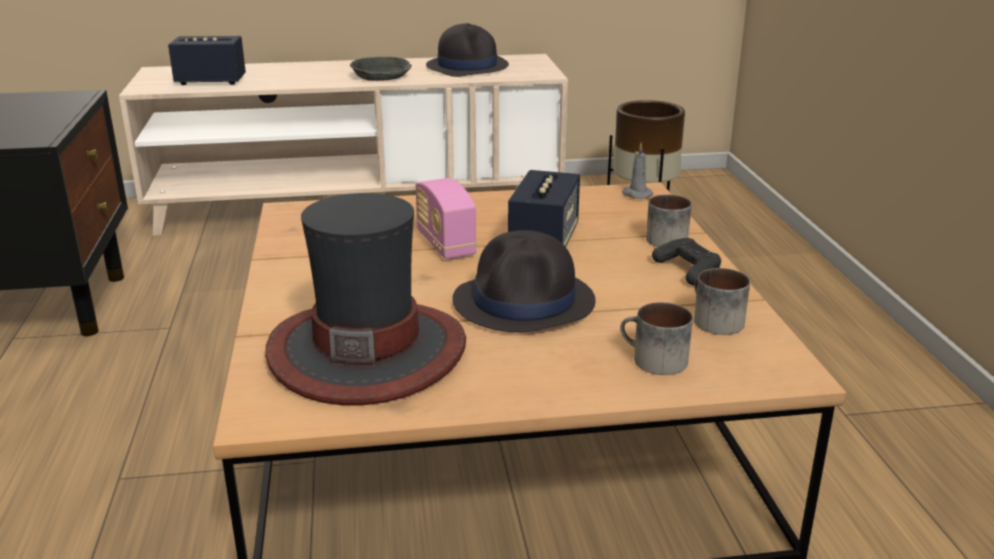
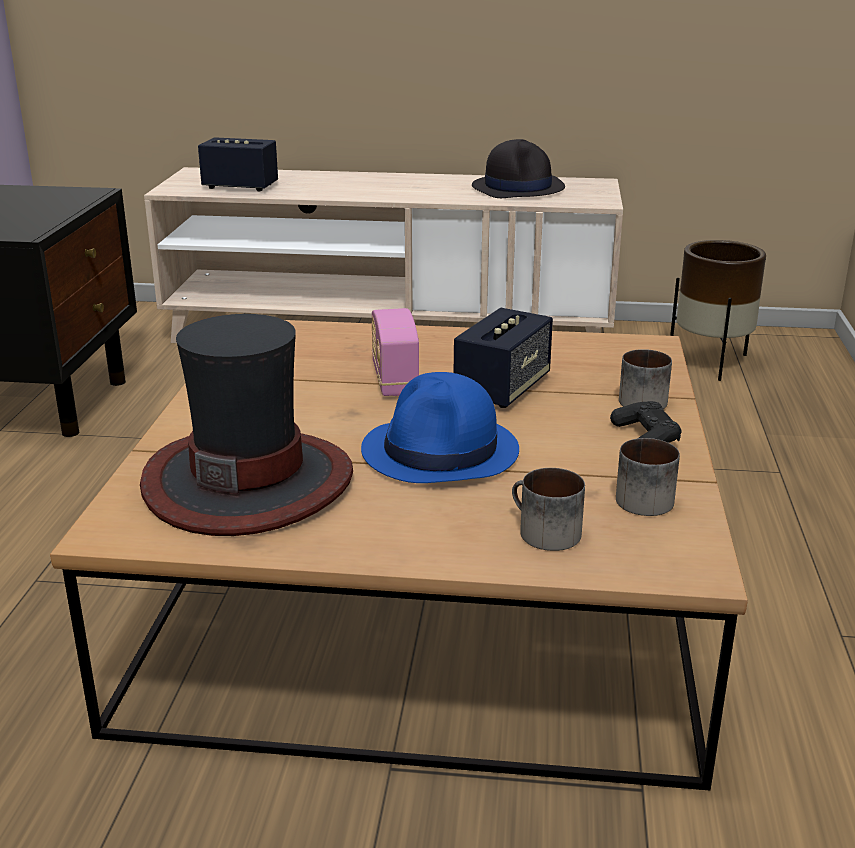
camera: 15 degrees right, 0 degrees up
(381, 76) = (417, 193): grey bowl -> none
(525, 302) = (441, 452): black hat -> blue hat
(636, 194) = (639, 347): grey candle -> none

